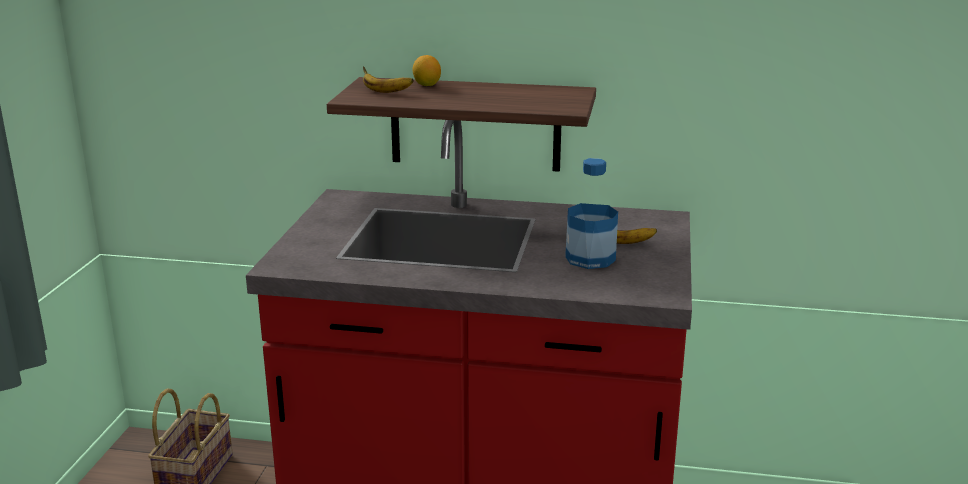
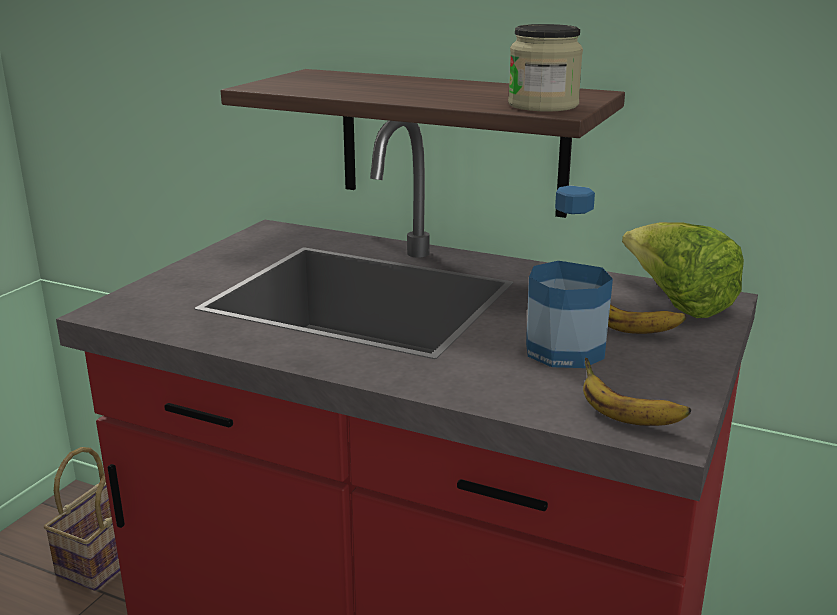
camera: 15 degrees right, 0 degrees up
(385, 92) = (314, 82): banana -> banana (626, 419)
(427, 85) = (381, 78): lemon -> none
(556, 104) = (543, 105): none -> jar
(643, 222) = (676, 302): none -> lettuce

